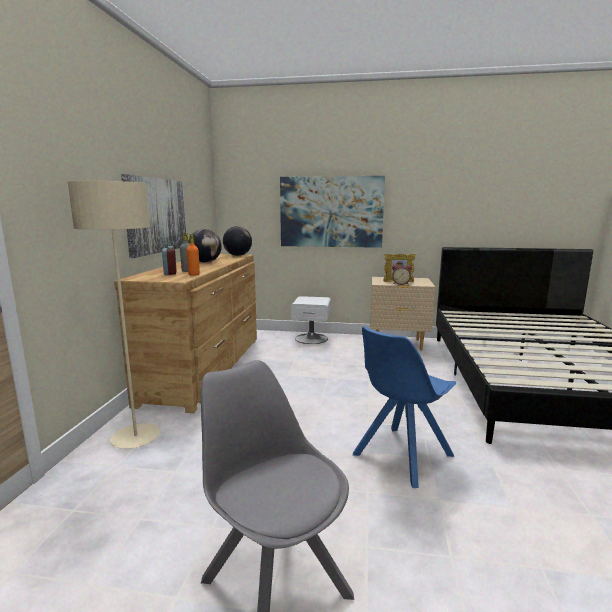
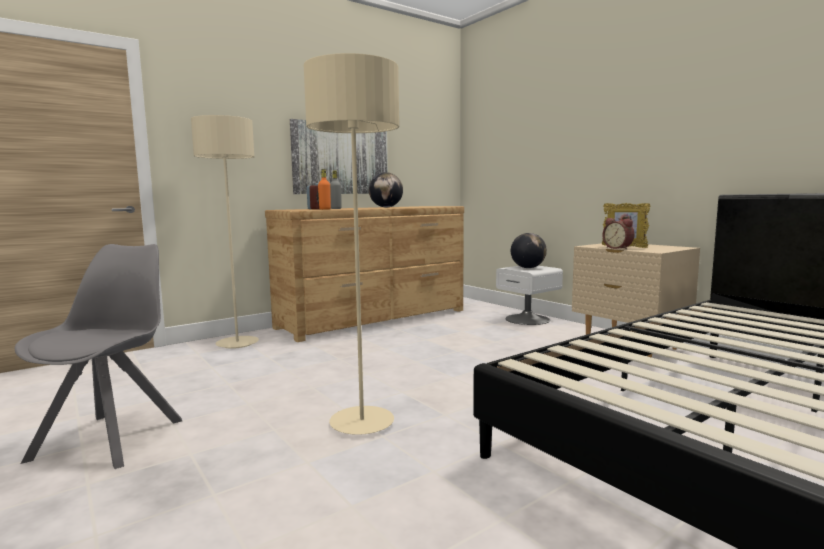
camera: 45 degrees right, 5 degrees down
(238, 255) = (443, 206): globe -> globe (528, 268)
(331, 212) = (568, 152): picture -> none
(401, 456) = (362, 423): blue chair -> beige floor lamp

